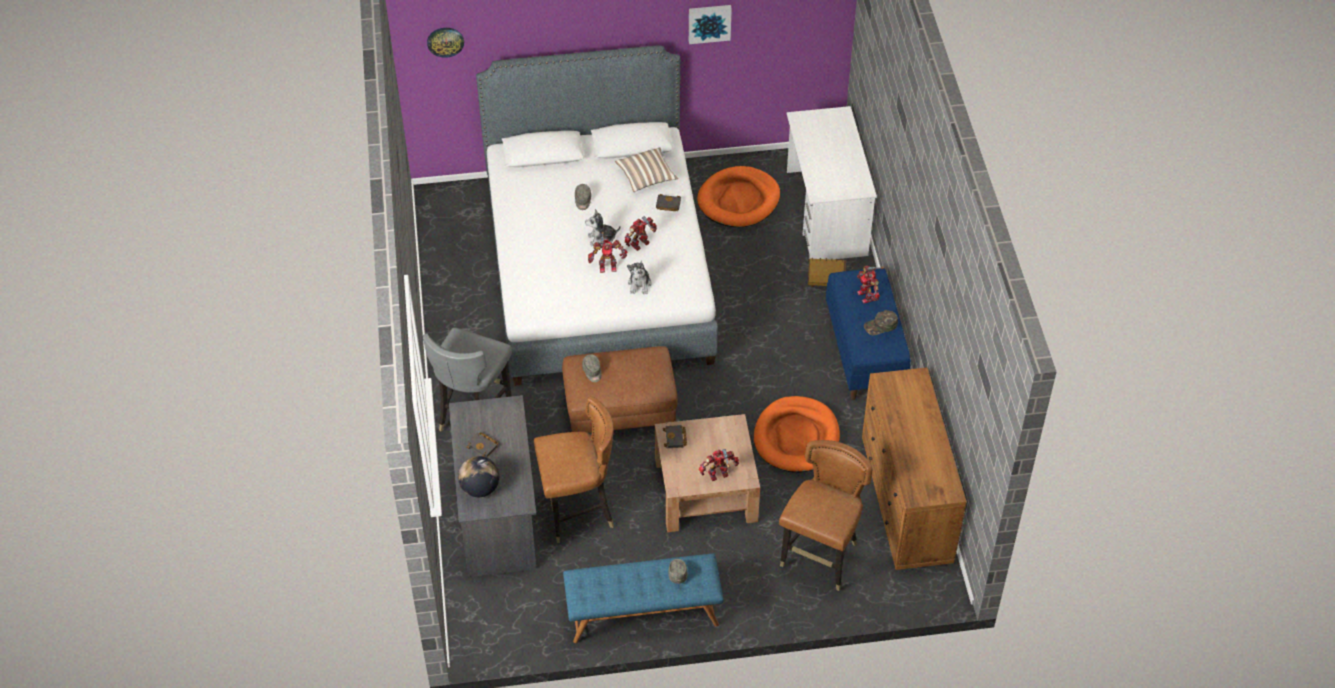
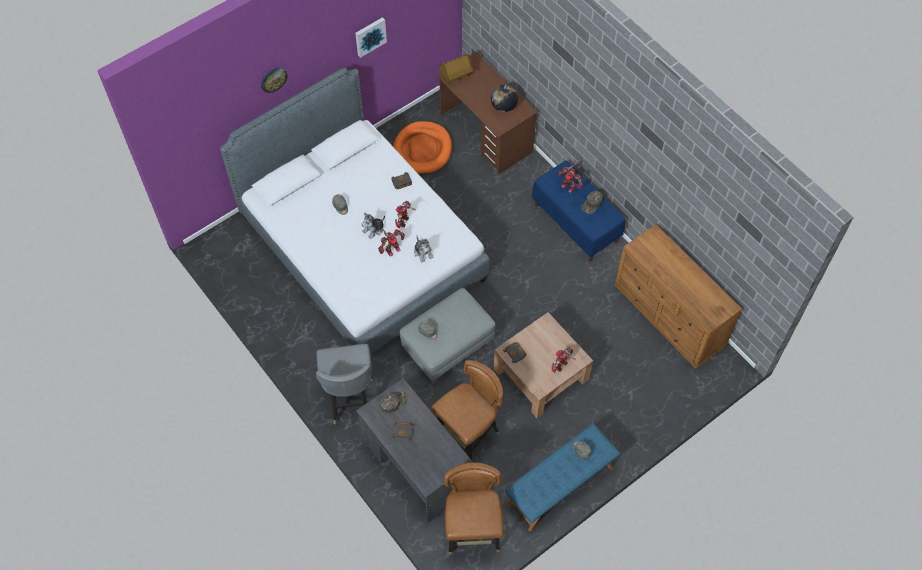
camera: 30 degrees left, 10 degrees up
(445, 41) = (190, 135): wall clock -> wall clock (273, 79)
(480, 488) = (422, 464): globe -> globe (503, 106)
(494, 414) = (393, 402): none -> green cap
(621, 411) = (448, 346): brown ottoman -> grey ottoman
(646, 177) = (372, 167): pillow -> none
(796, 437) = (573, 306): orange dog bed -> none
(821, 558) = (644, 384): brown chair -> brown chair (473, 532)
(825, 282) = (518, 184): toy house -> toy house (456, 76)
(826, 213) = (486, 133): white desk -> brown desk

